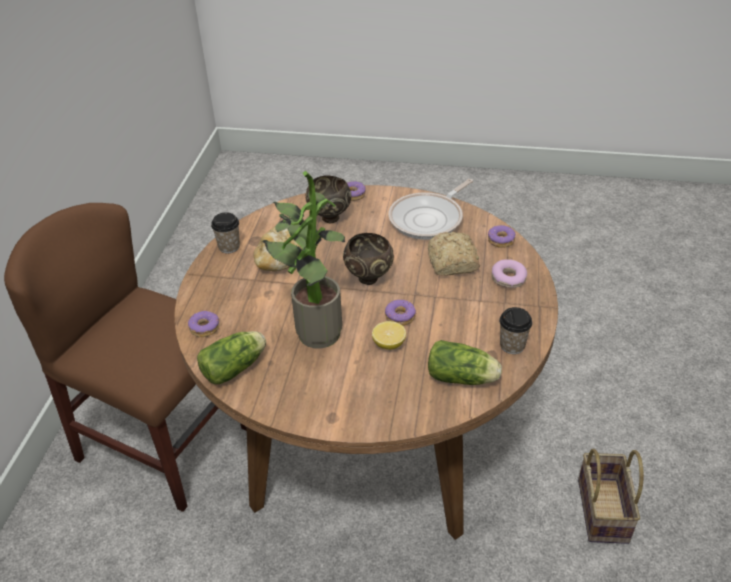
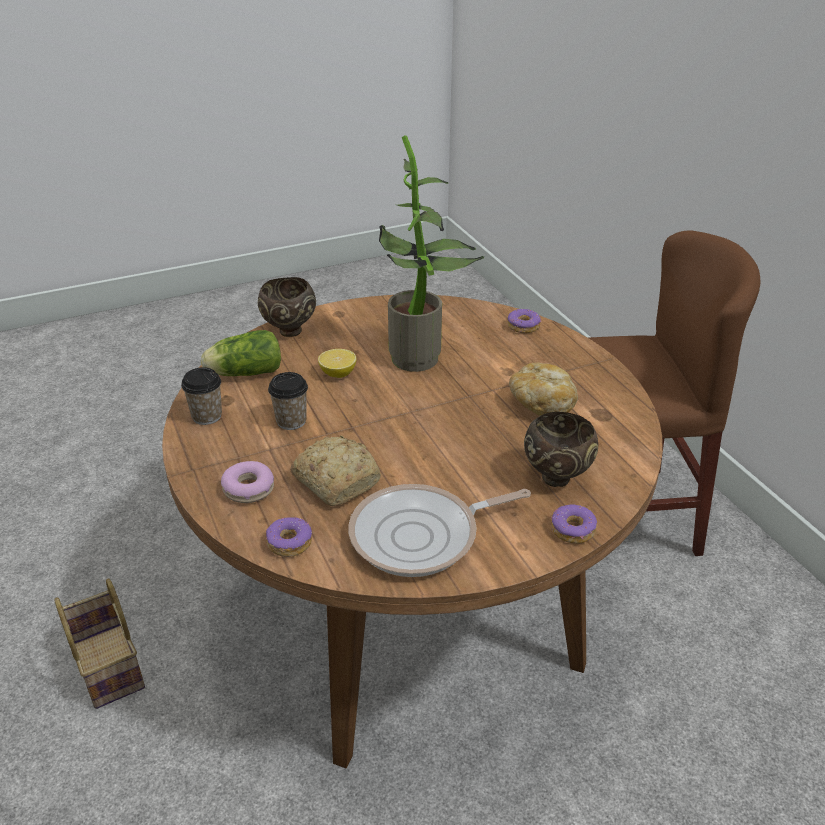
camera: 145 degrees right, 5 degrees down
(229, 247) = (618, 396): cup -> cup (291, 421)
(236, 367) = (455, 314): lettuce -> none
(369, 279) = (419, 424): brown bowl -> brown bowl (289, 332)
(400, 317) = (348, 399): donut -> none
(429, 219) = (421, 536): frying pan -> frying pan turned 120 degrees counterclockwise

